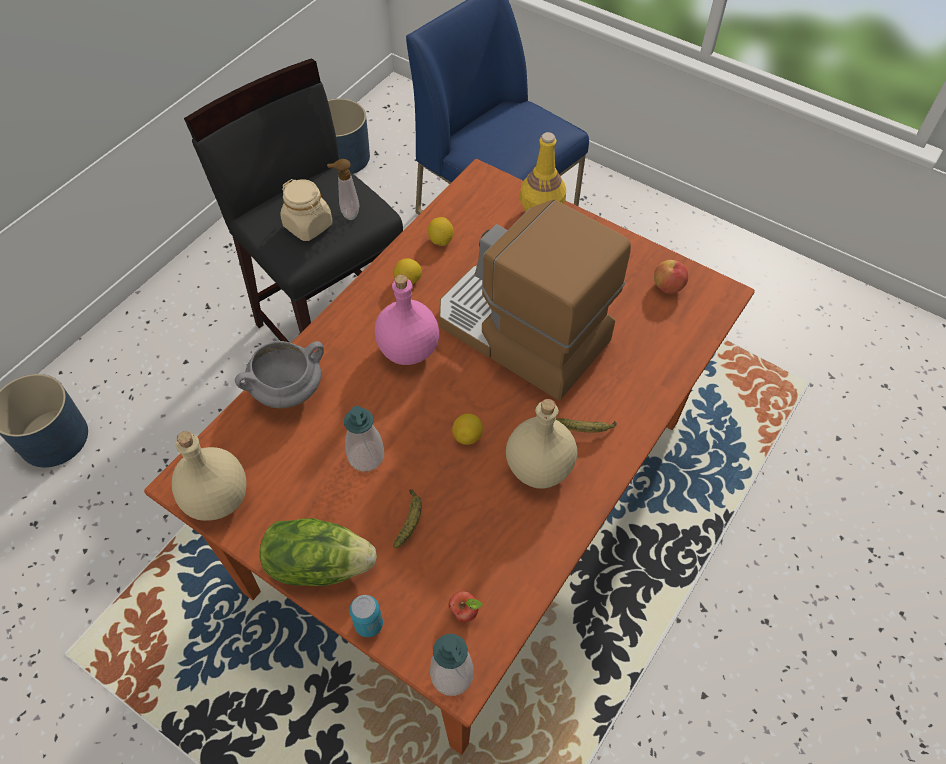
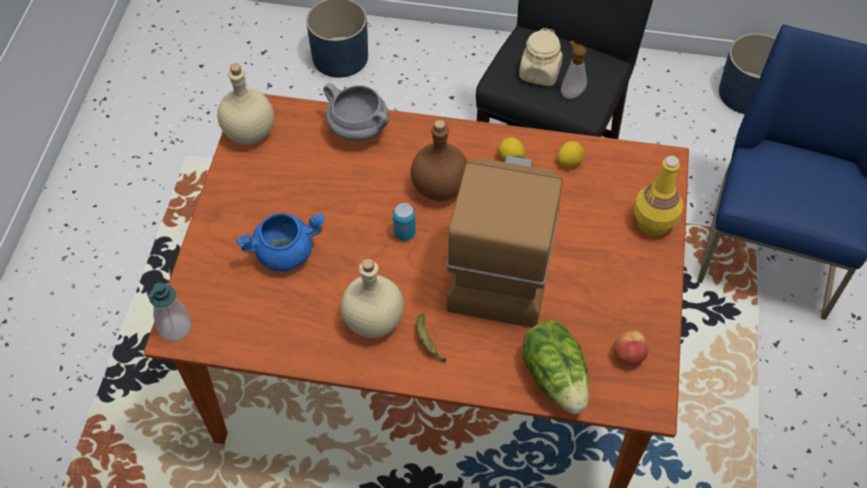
camera: 65 degrees right, 0 degrees up
(319, 563) = (226, 213): lettuce -> lettuce (555, 377)
(366, 456) = (326, 202): soap dispenser -> none
(369, 624) = (192, 262): can -> can (404, 233)
(407, 350) = (439, 187): pink bottle -> brown bottle
(410, 521) = (285, 253): banana -> blue cooking pot
(465, 612) = (226, 318): apple -> none
(467, 436) = (378, 260): lemon -> none

